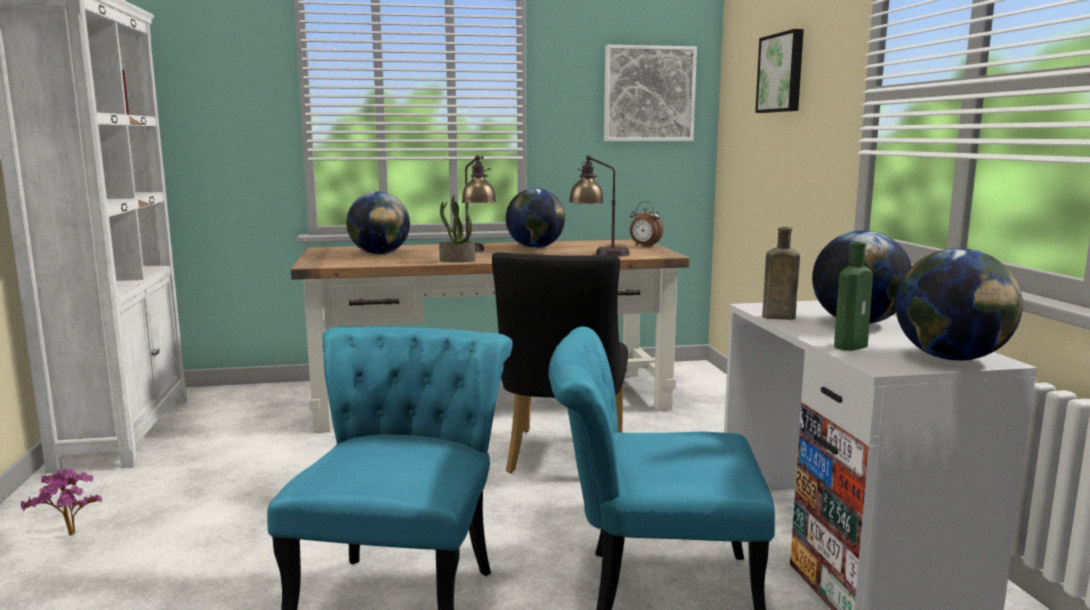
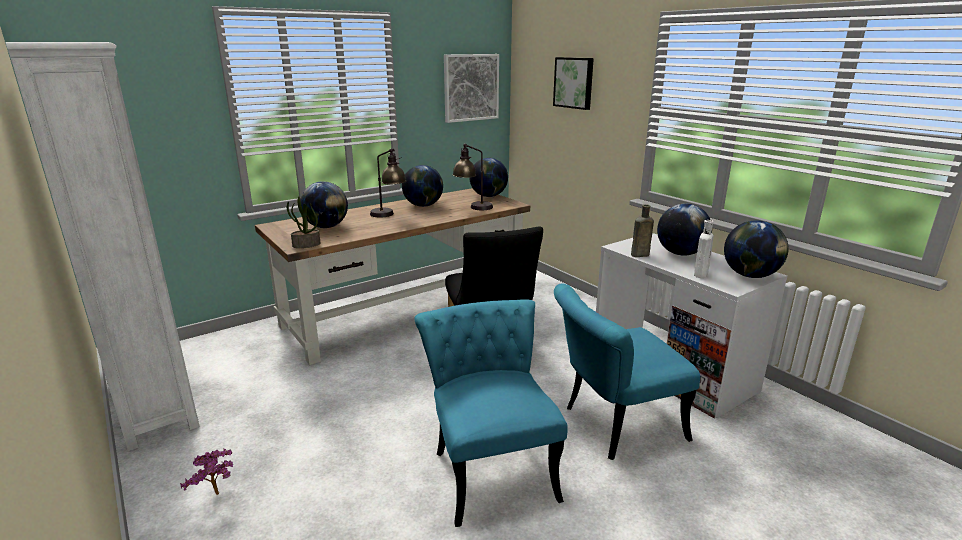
camera: 25 degrees left, 10 degrees up
(456, 260) = (393, 227): potted plant -> potted plant (306, 245)
(644, 246) = (488, 196): alarm clock -> globe
(852, 346) = (701, 274): green bottle -> white bottle

